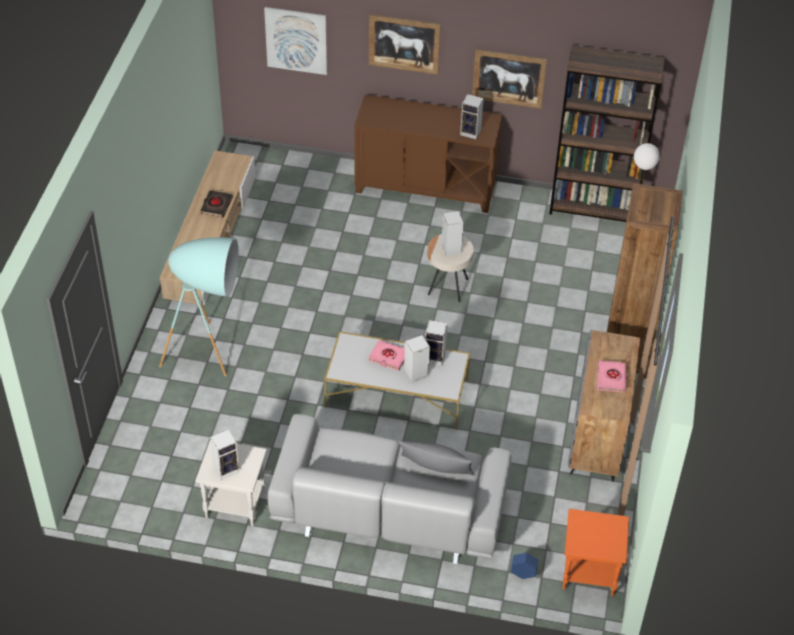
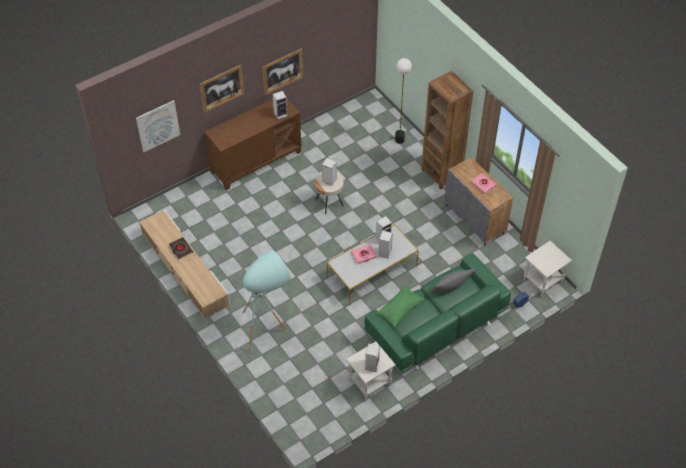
camera: 45 degrees left, 5 degrees up
(342, 442) = (399, 310): none -> green pillow
(389, 510) = (435, 326): grey sofa -> green sofa
(590, 573) = (542, 281): orange side table -> white side table
(593, 209) = (344, 114): brown bookcase -> none

